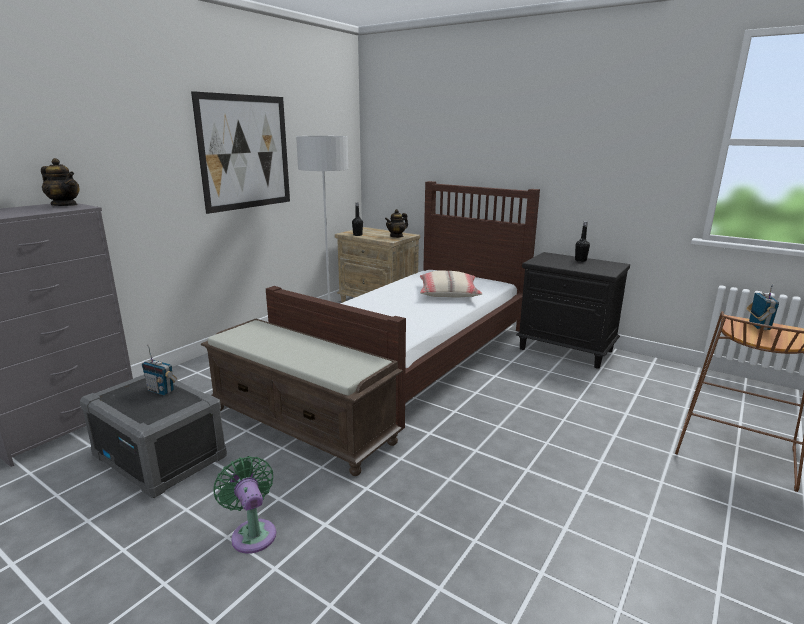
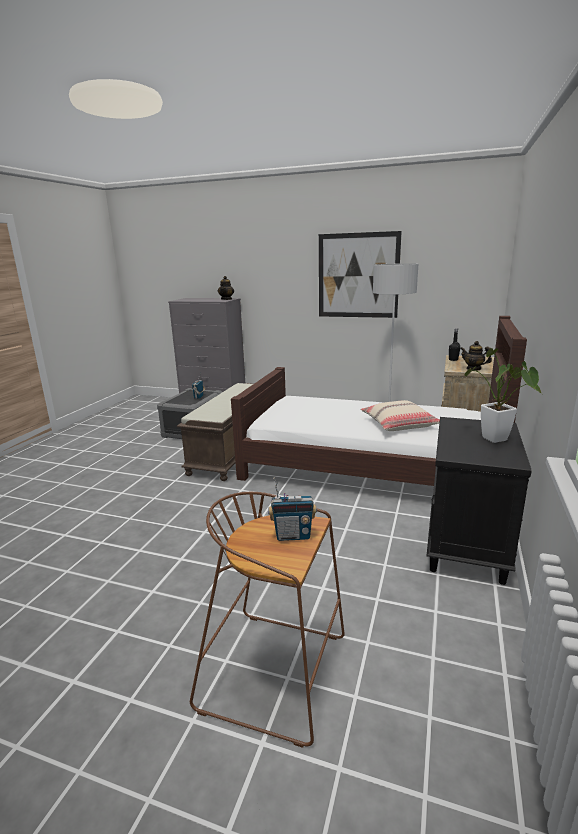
camera: 75 degrees right, 0 degrees up
(252, 533) = (138, 461): green fan -> none
(580, 260) = (498, 441): black bottle -> potted plant

